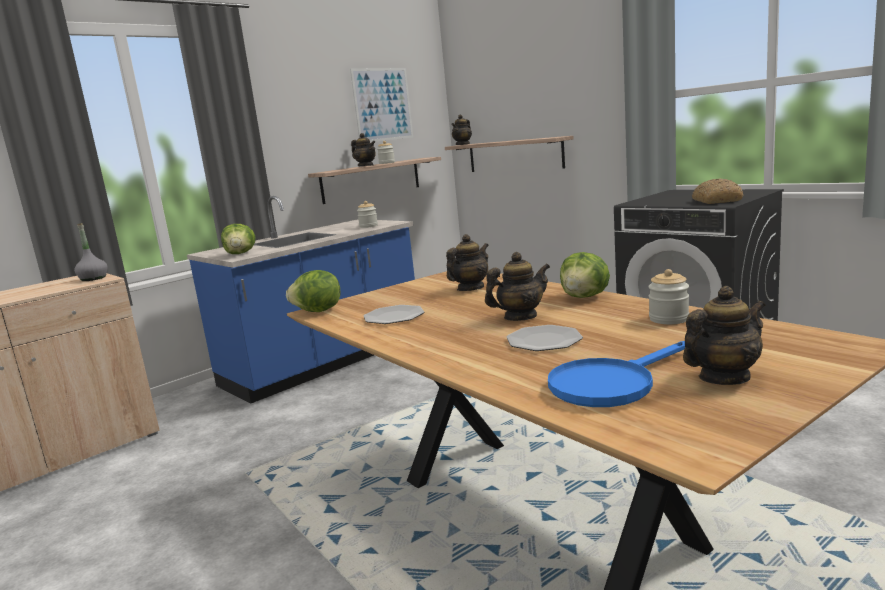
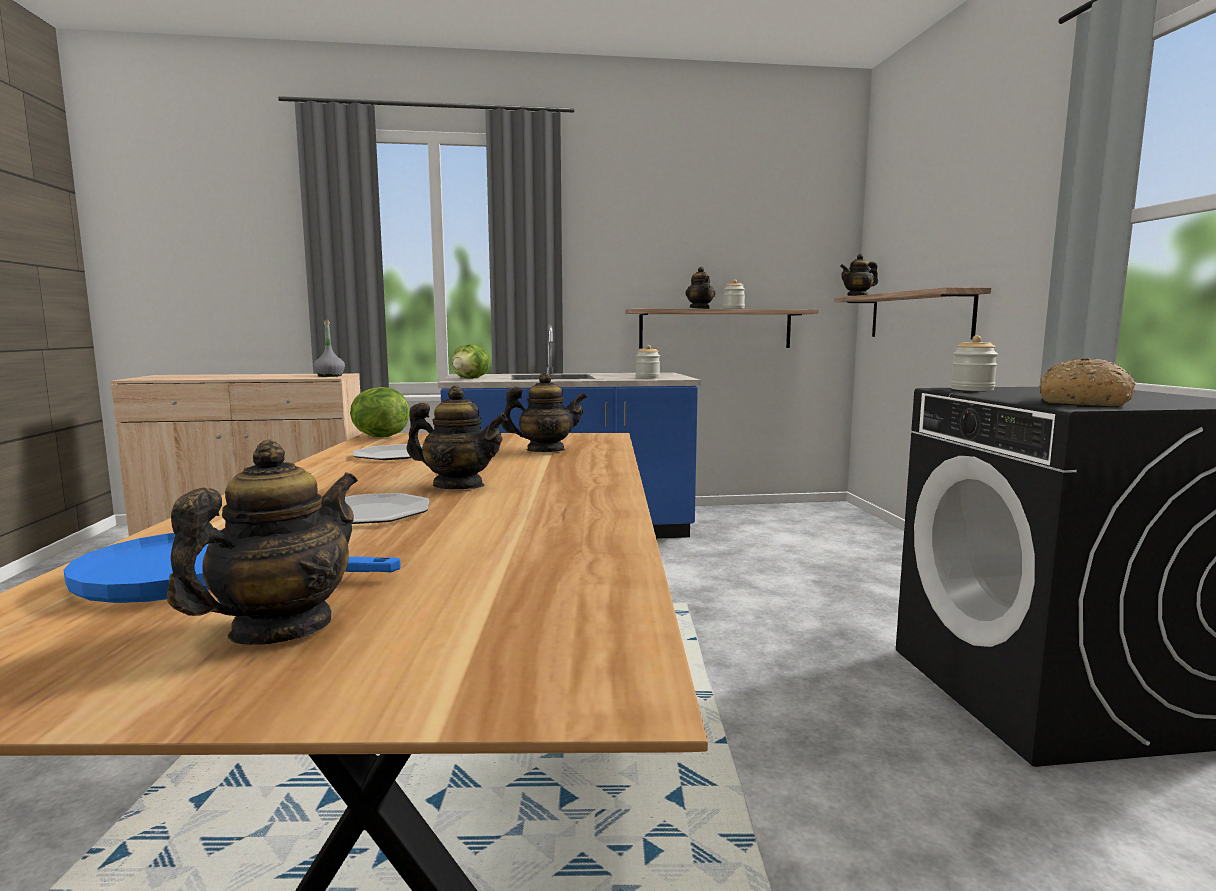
camera: 35 degrees right, 5 degrees down
(382, 104) = (750, 235): picture -> none
(585, 297) = (595, 488): lettuce -> none
(668, 319) = (560, 539): jar -> jar (972, 389)
(723, 378) = (280, 628): teapot -> teapot turned 75 degrees counterclockwise

